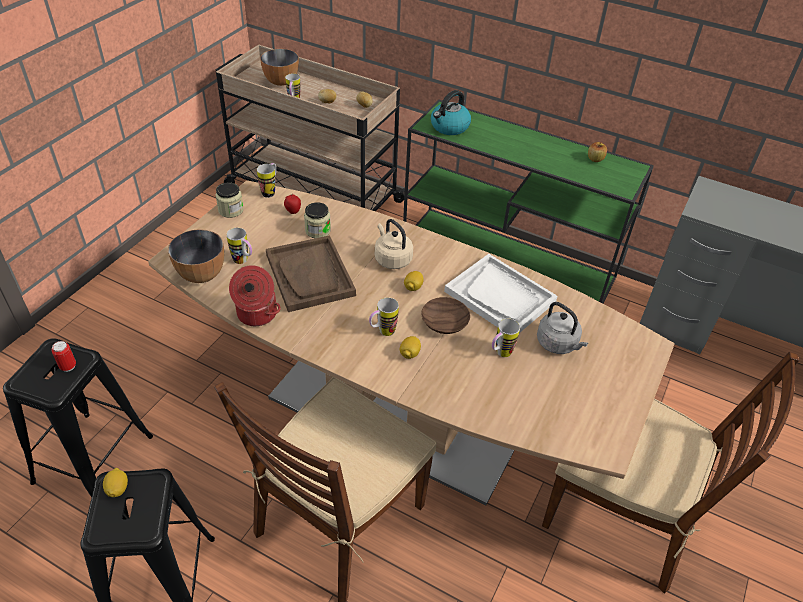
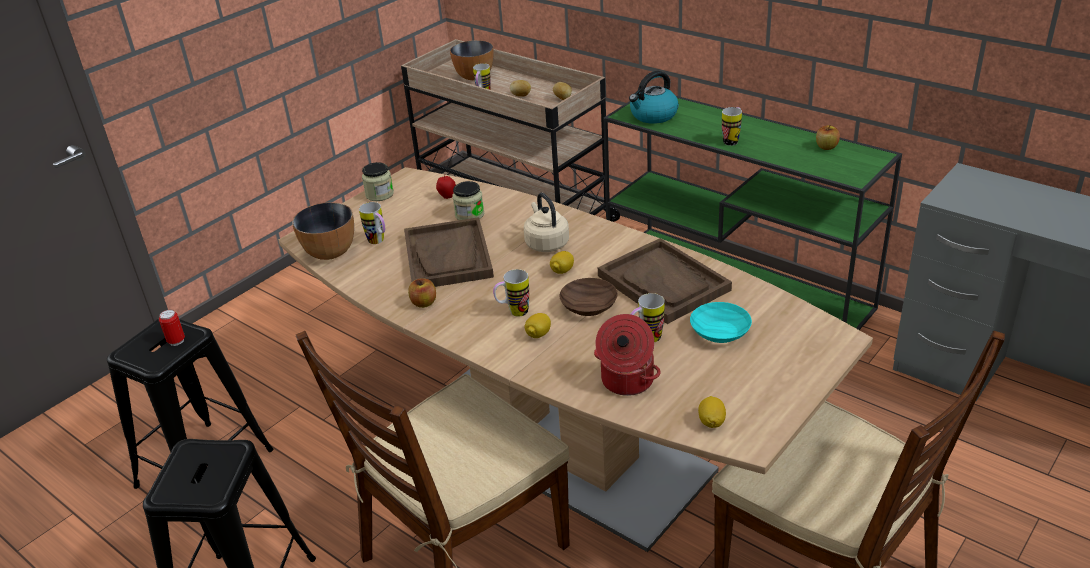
camera: 15 degrees right, 10 degrees down
(118, 488) = (194, 454): lemon -> lemon (711, 422)
(256, 314) = (377, 291): cooking pot -> cooking pot (626, 381)
(270, 191) = (428, 177): mug -> mug (732, 140)
(301, 325) = (424, 303): none -> apple
(500, 297) = (664, 283): white tray -> brown tray
(558, 344) = (721, 332): grey kettle -> turquoise bowl

